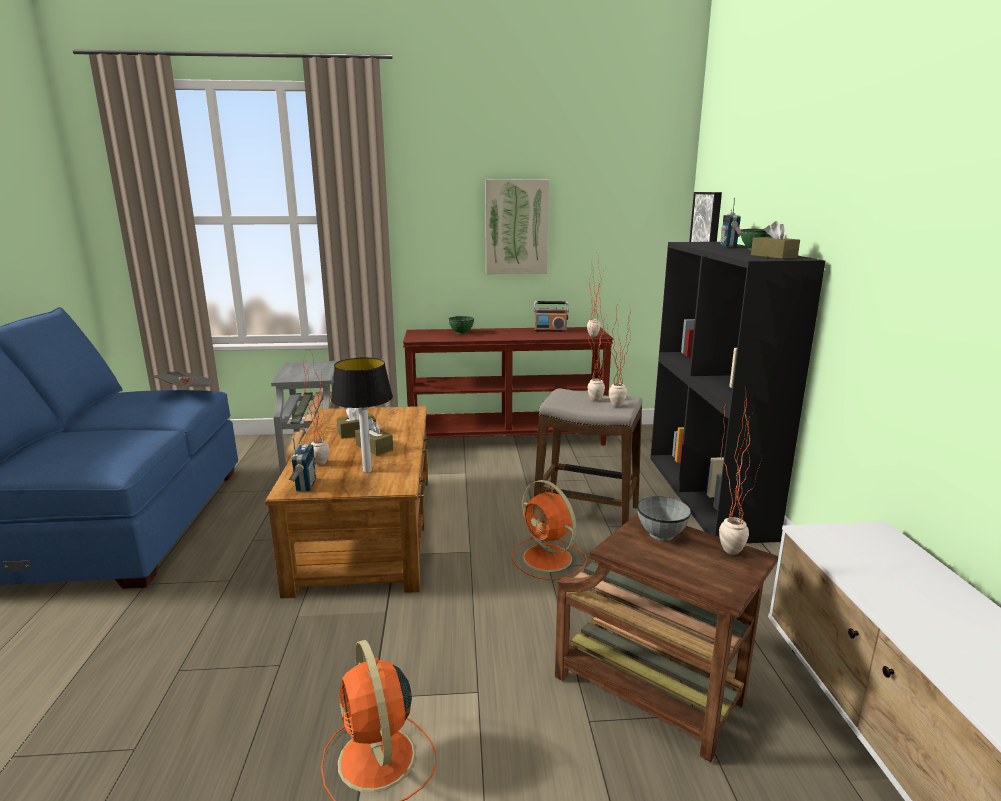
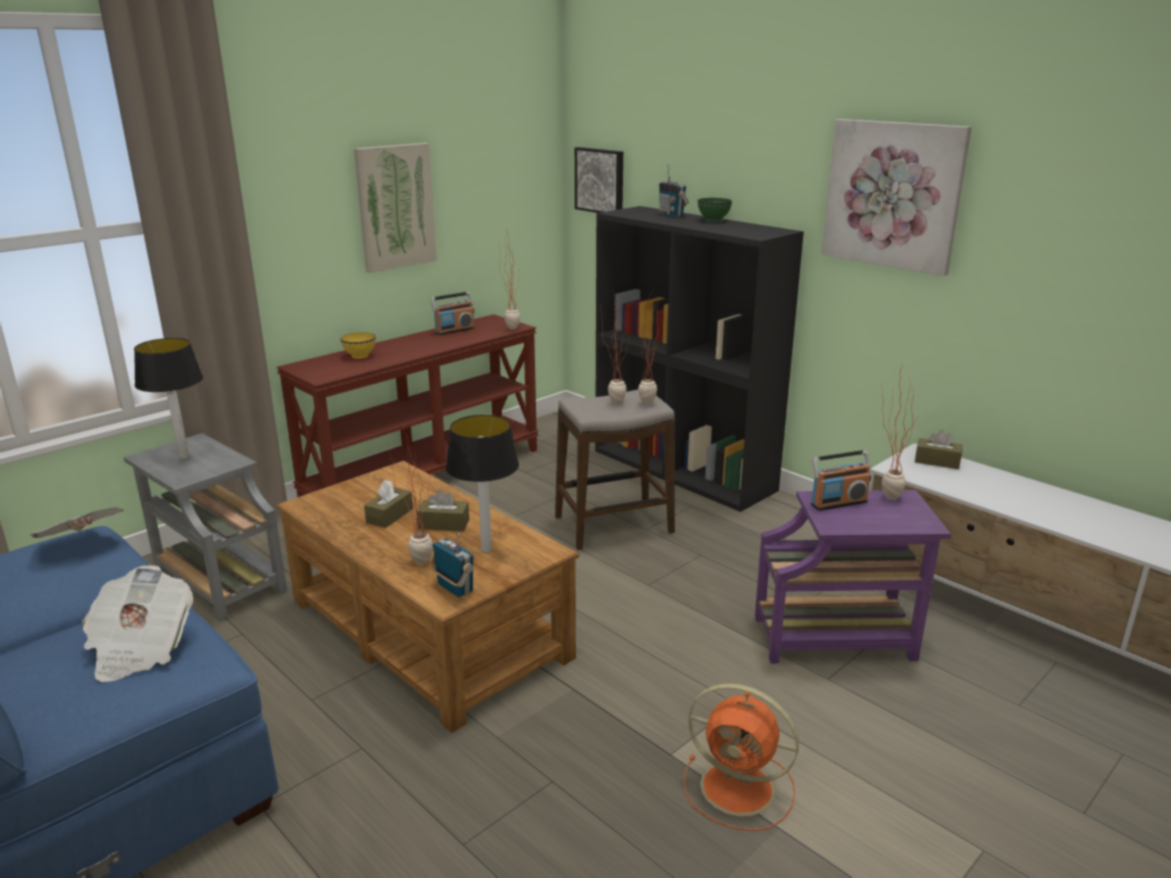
camera: 40 degrees left, 5 degrees up
(106, 447) = (140, 647): none -> newspaper
(307, 369) = (184, 456): none -> table lamp
(461, 333) = (360, 356): green bowl -> yellow bowl
(549, 559) = (639, 578): orange fan -> none
(652, 692) = (838, 639): brown side table -> purple side table
(662, 534) = (838, 503): grey bowl -> radio
(773, 256) = (756, 230): brown tissue box -> brown tissue box (937, 461)
(905, 212) = (893, 195): none -> picture

